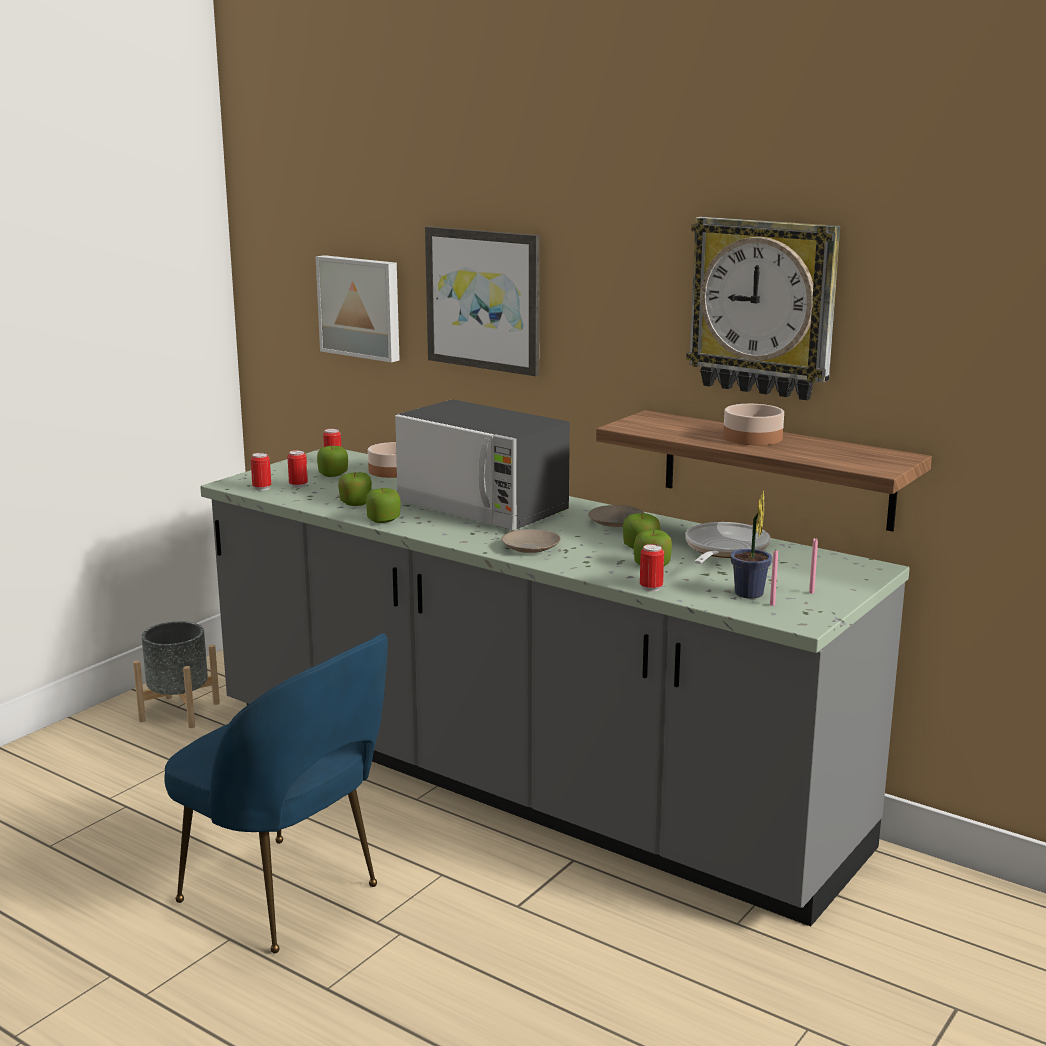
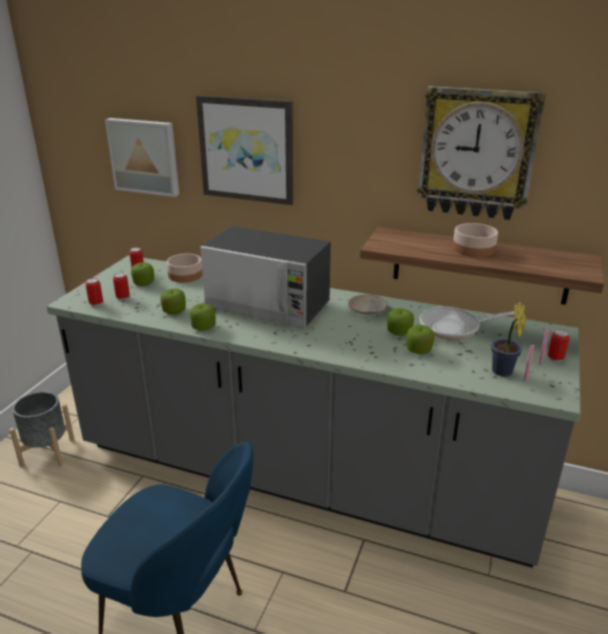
camera: 15 degrees left, 10 degrees up
(530, 548) = (325, 343): beige plate -> none
(651, 588) = (434, 375): can -> can (555, 358)
(723, 550) = (454, 327): frying pan -> frying pan turned 105 degrees counterclockwise

